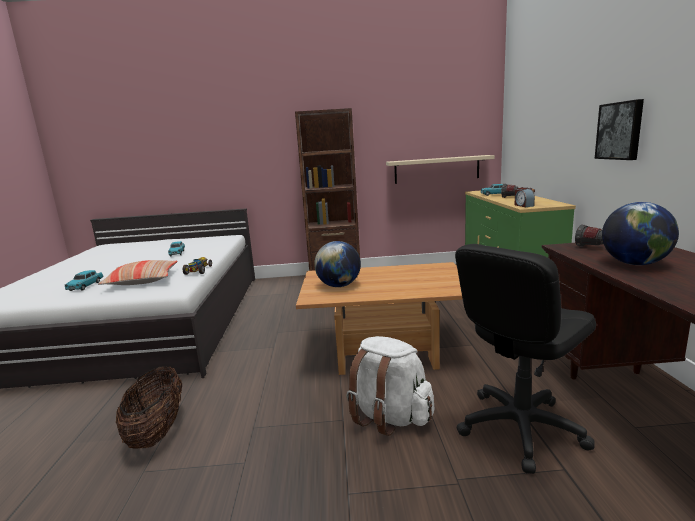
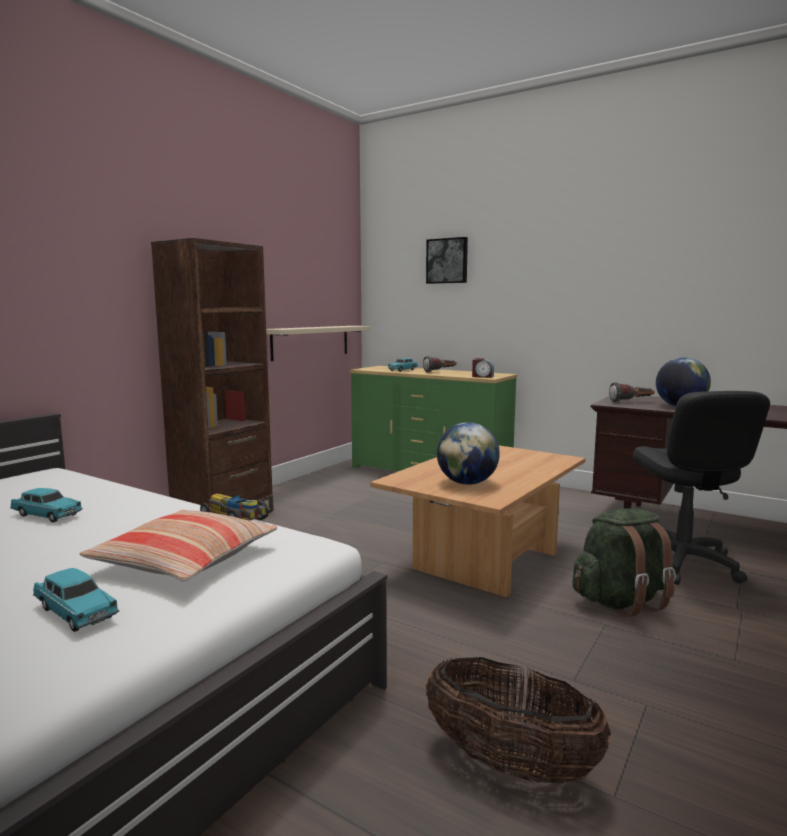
camera: 55 degrees left, 5 degrees down
(389, 417) = (621, 601): white backpack -> green backpack
(620, 131) = (570, 304): picture -> picture (447, 261)

